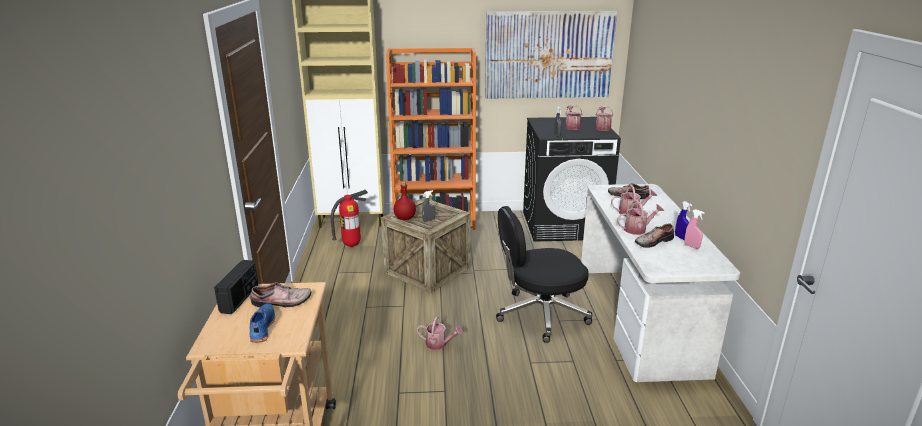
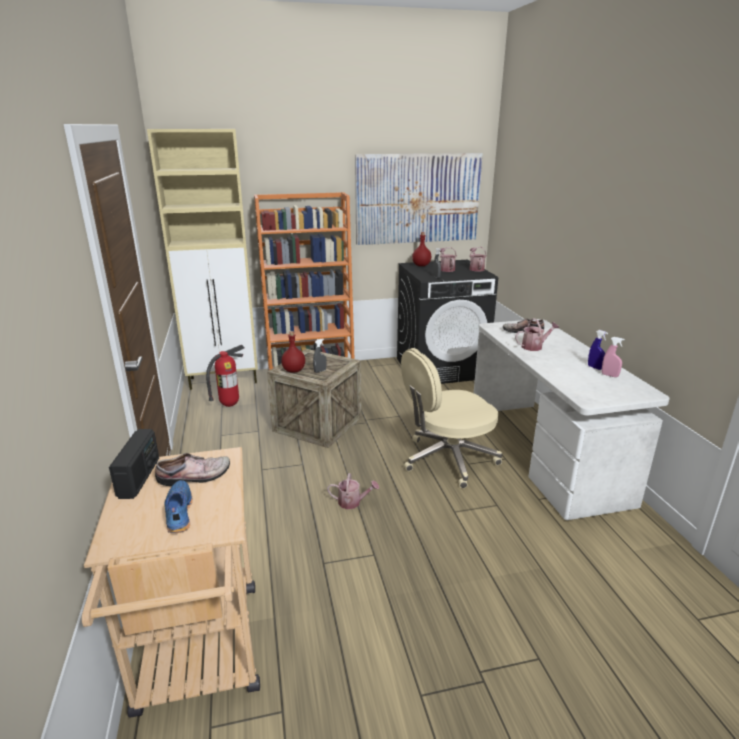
camera: 10 degrees left, 0 degrees up
(540, 314) = (447, 459): black office chair -> beige office chair
(548, 121) = (421, 265): none -> red bottle
(638, 229) = (549, 363): watering can -> none
(652, 241) = (569, 373): shoe -> none

